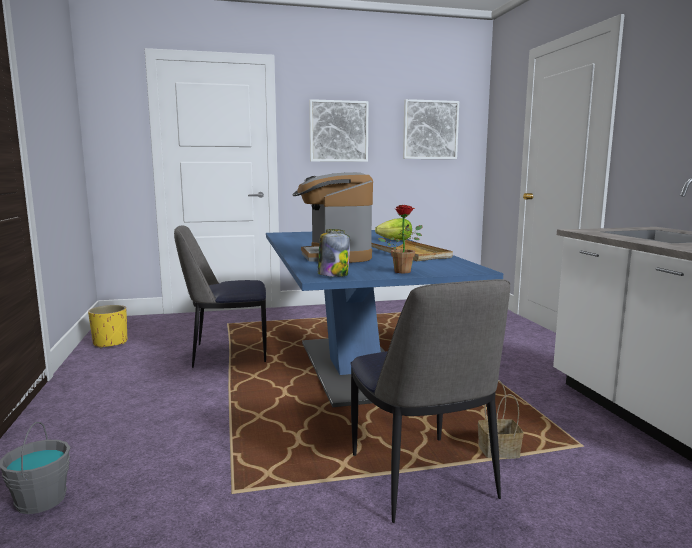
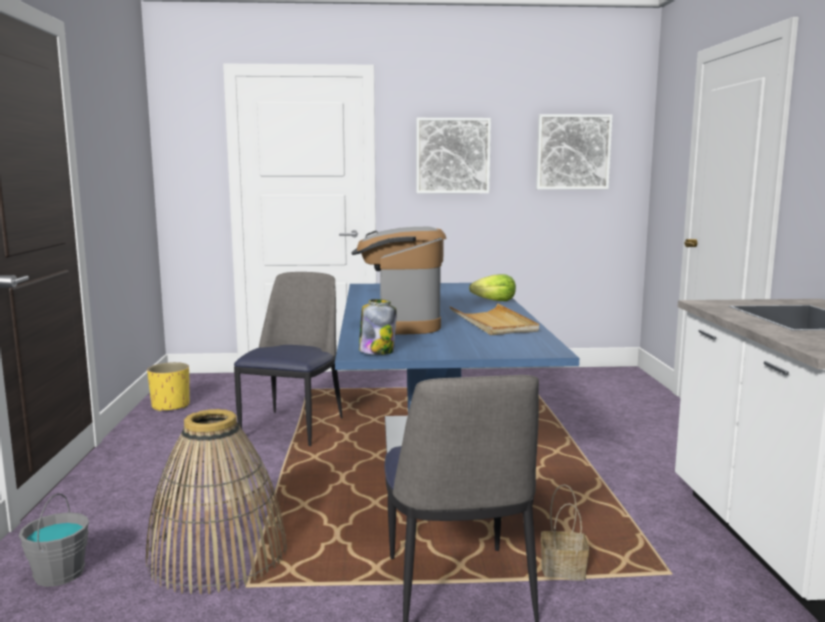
camera: 10 degrees right, 0 degrees up
(195, 466) = (218, 554): none -> basket
(227, 354) = (294, 427): chair -> chair turned 105 degrees clockwise
(404, 271) = (462, 349): potted plant -> none

